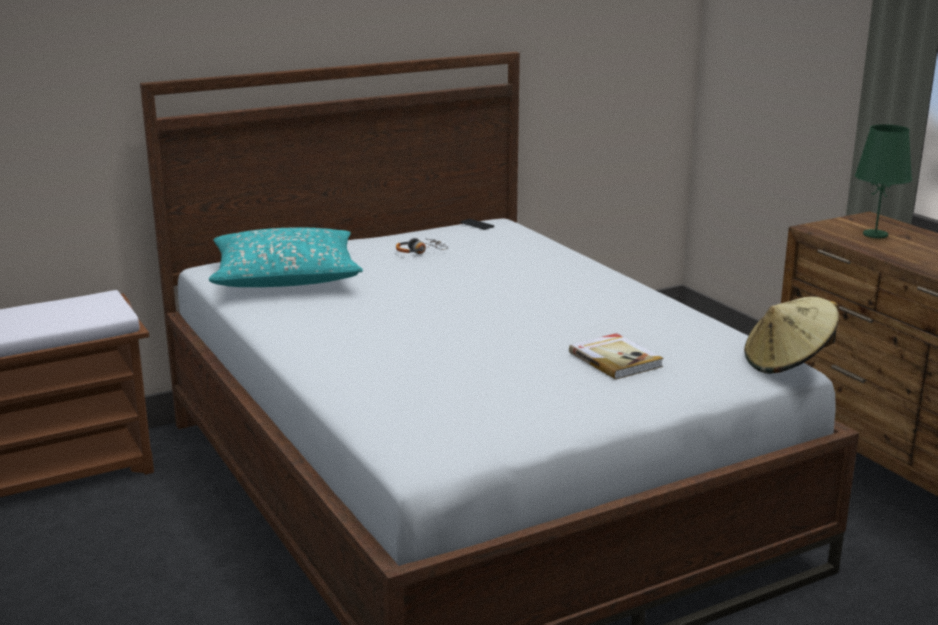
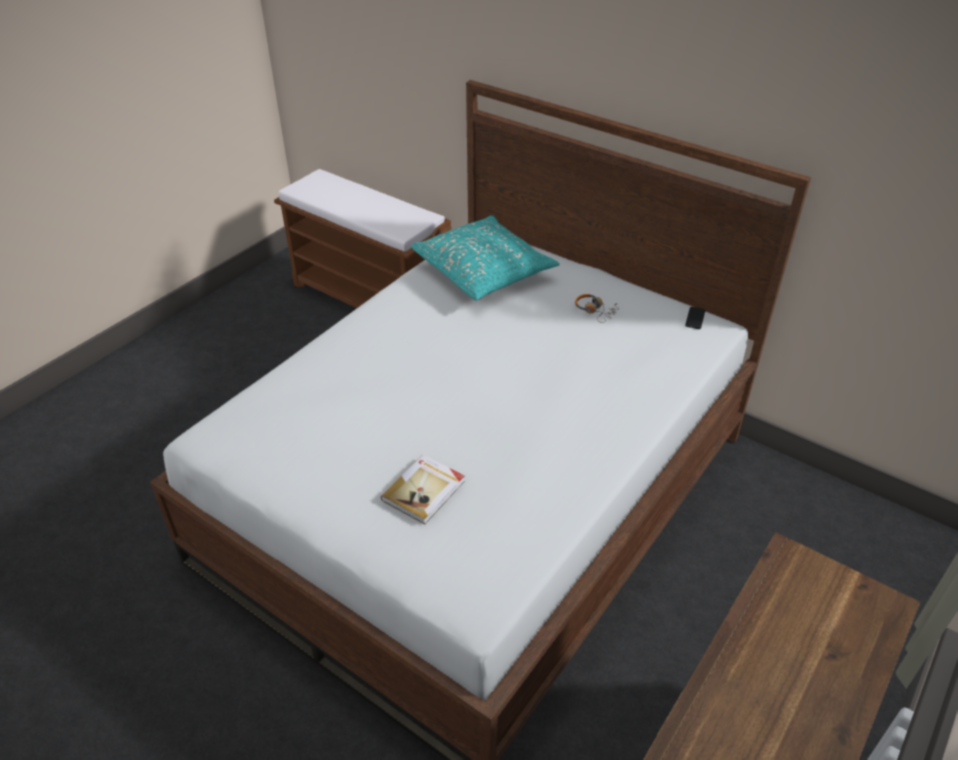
camera: 65 degrees right, 20 degrees up
(788, 363) = (481, 614): beige hat -> none
(875, 234) = (814, 619): green table lamp -> none

